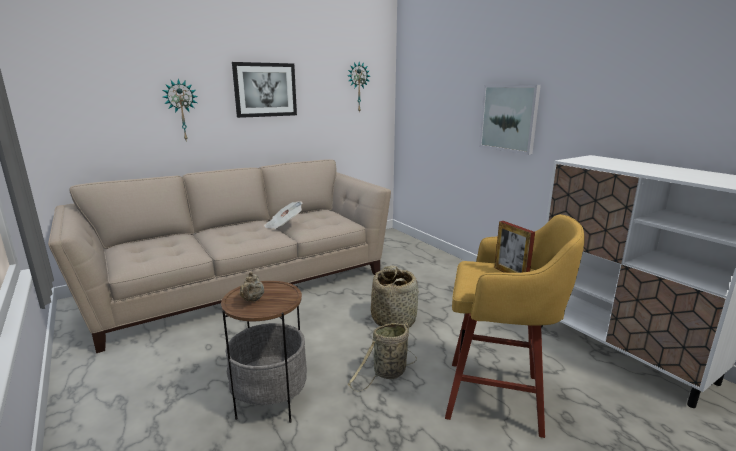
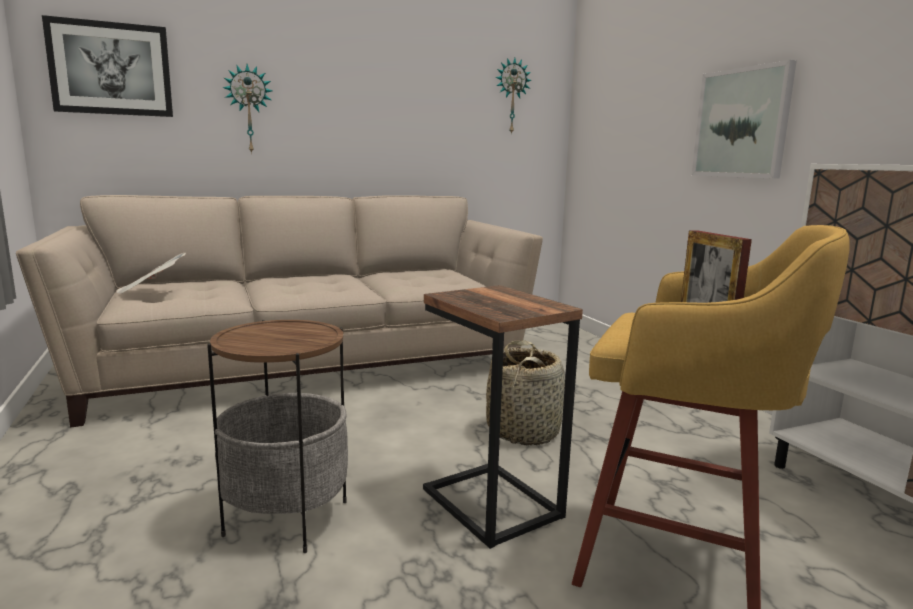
camera: 10 degrees right, 5 degrees down
(252, 300) = (262, 337): beige teapot -> none
(265, 90) = (371, 89): picture -> picture (111, 69)
(283, 225) = (374, 279): newspaper -> newspaper (151, 291)
(388, 373) = (490, 504): basket -> side table

